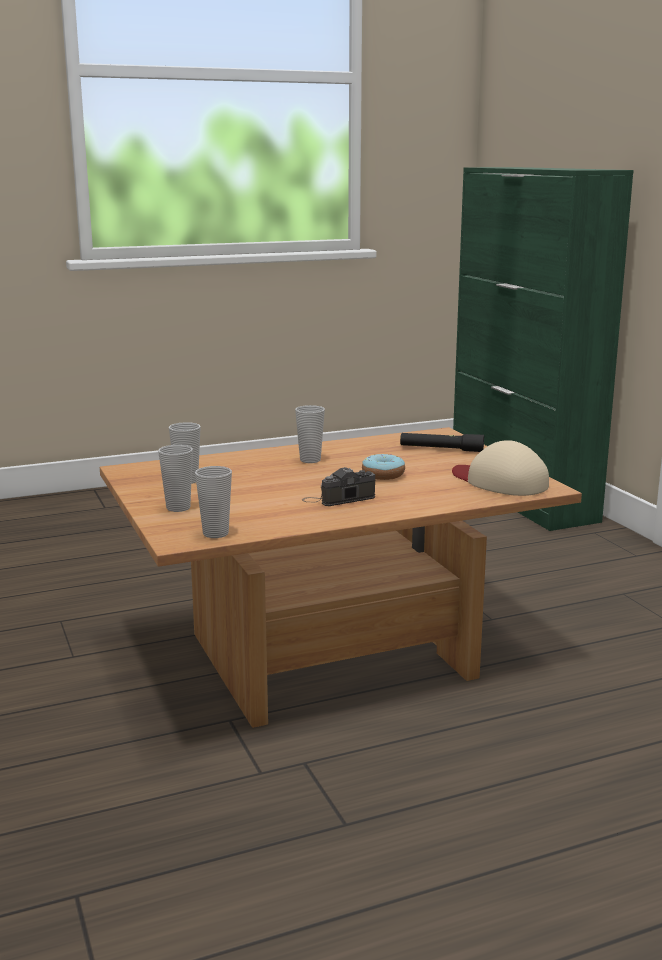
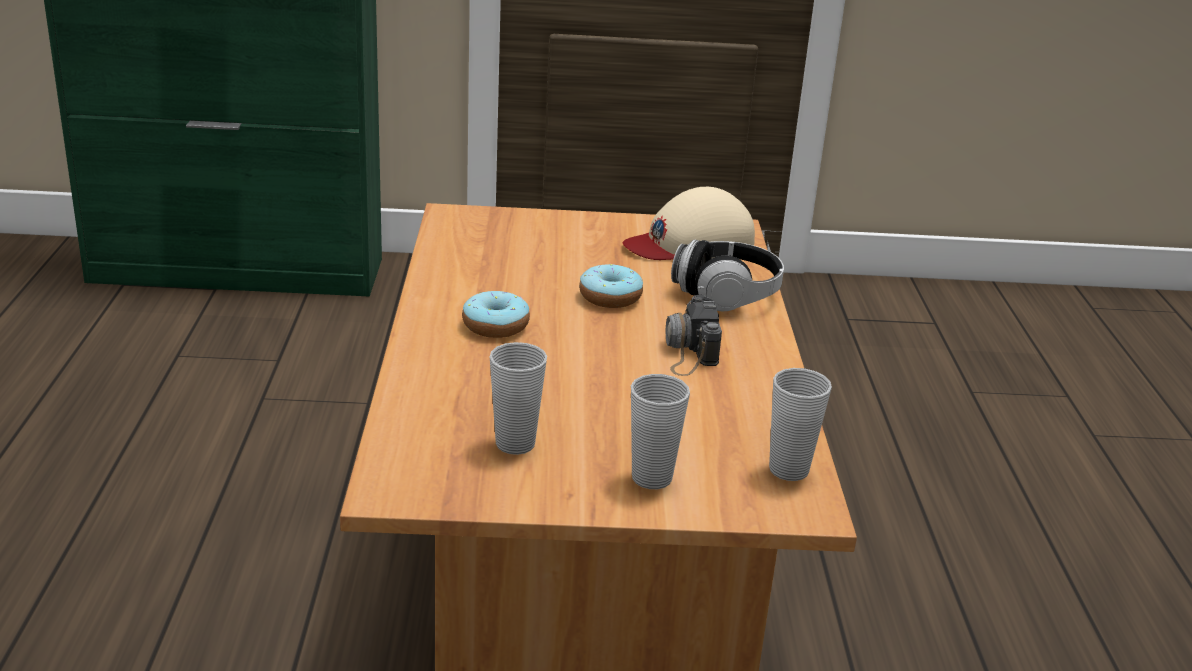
camera: 70 degrees left, 10 degrees up
(310, 460) = (495, 326): cup -> donut
(432, 498) = (726, 295): none -> headphones
(441, 449) = (528, 235): black flashlight -> none

